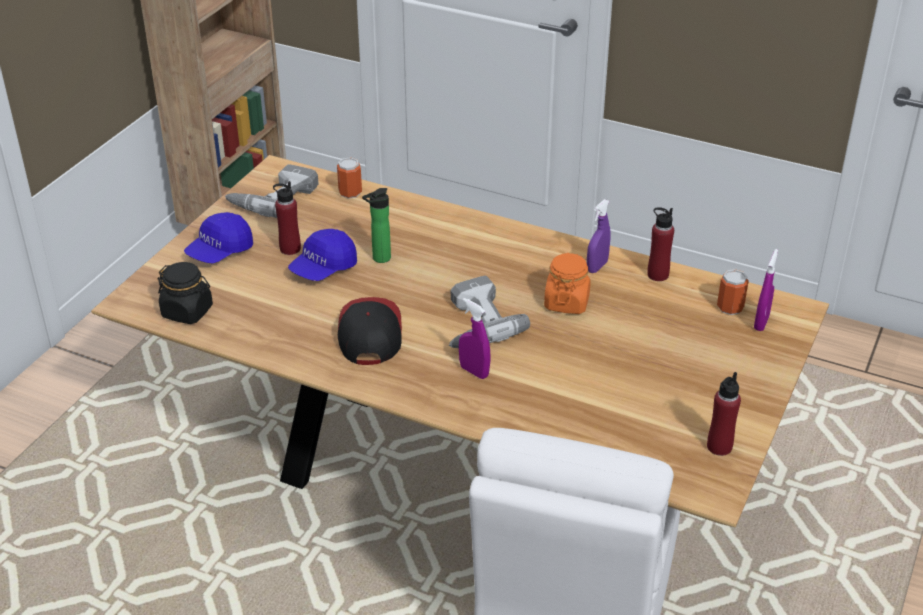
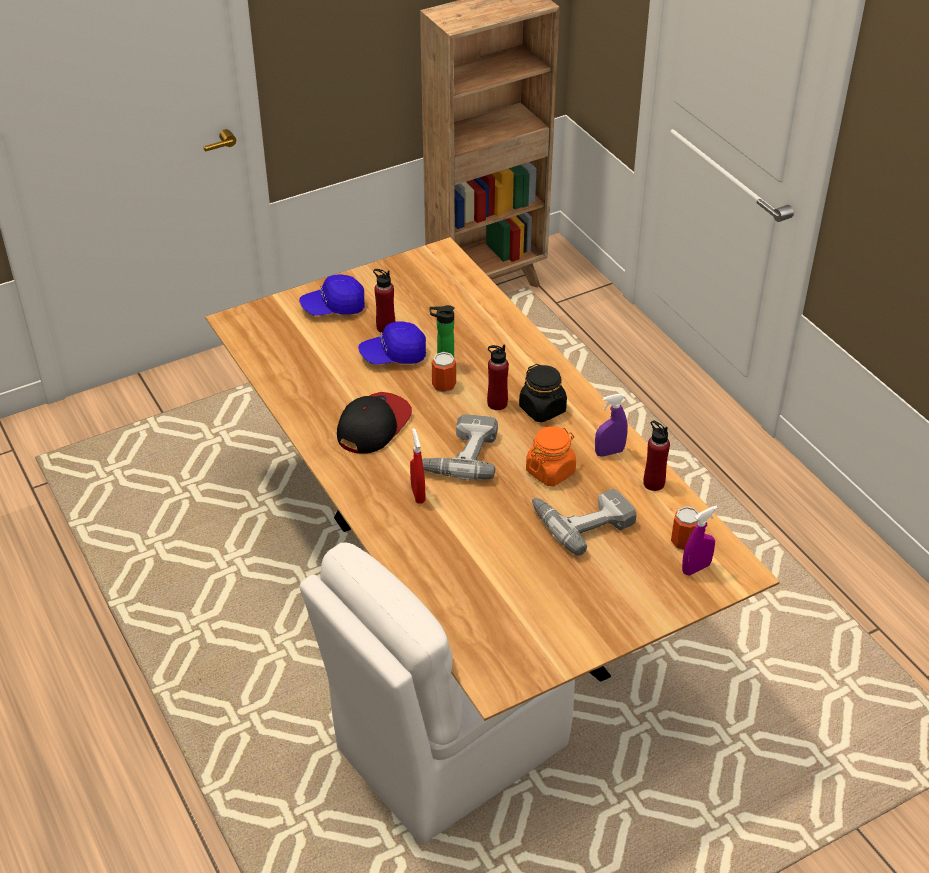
camera: 35 degrees right, 5 degrees up
(187, 311) = (265, 347): black jar -> black jar (542, 409)
(274, 199) = (415, 278): power drill -> power drill (582, 520)
(350, 192) = (478, 297): can -> can (444, 385)
(474, 371) = (418, 494): purple spray bottle -> red spray bottle
(719, 447) = (540, 652): red bottle -> red bottle (497, 403)

